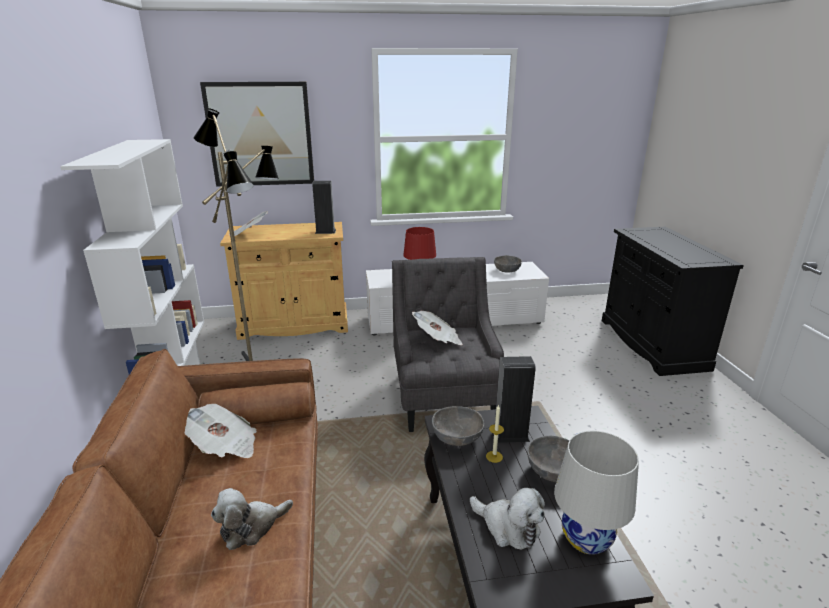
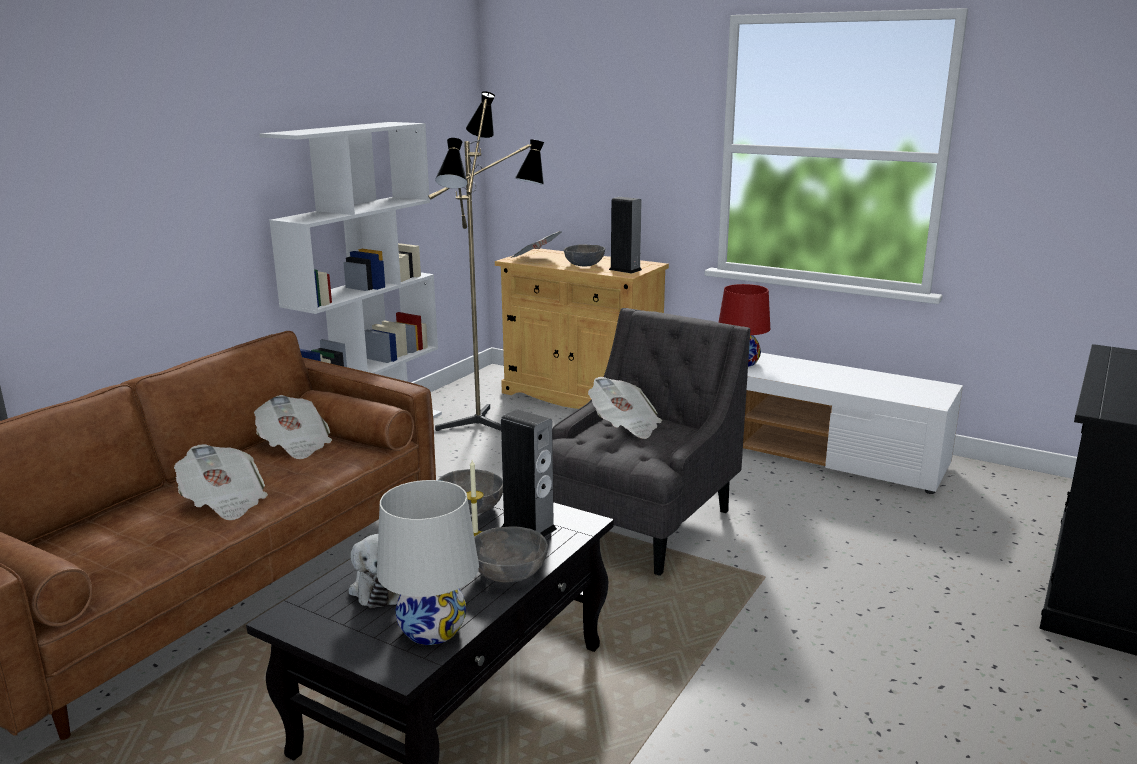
camera: 40 degrees right, 5 degrees down
(251, 527) = (224, 502): plush toy -> newspaper
(260, 134) = (582, 131): picture -> none
(507, 270) = (892, 386): grey bowl -> grey bowl (584, 265)

